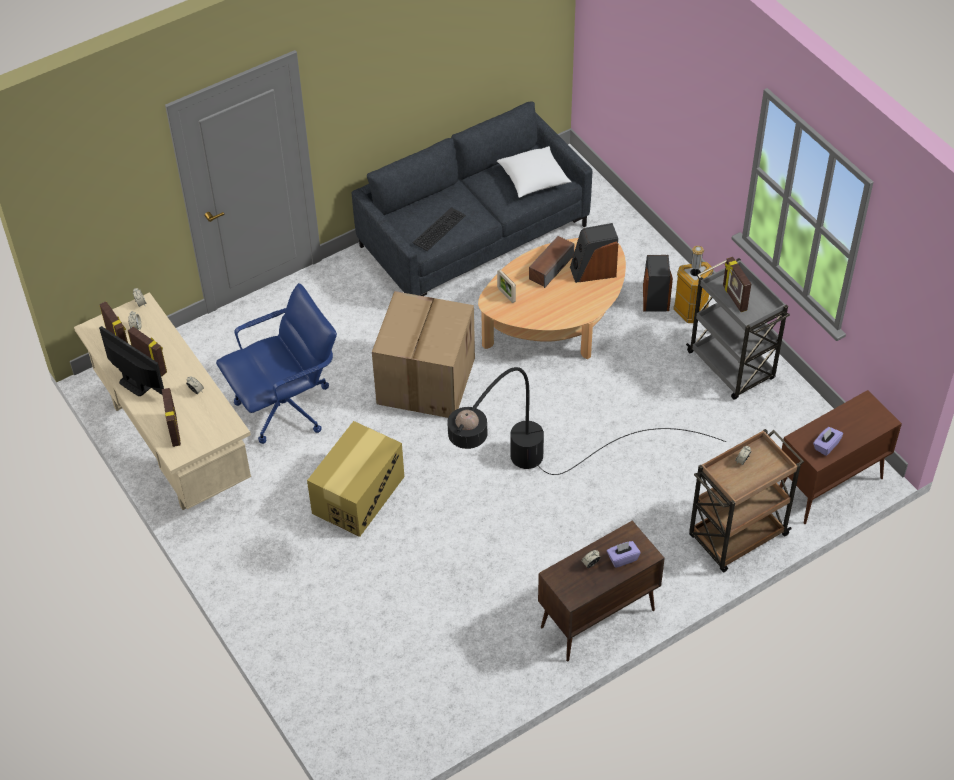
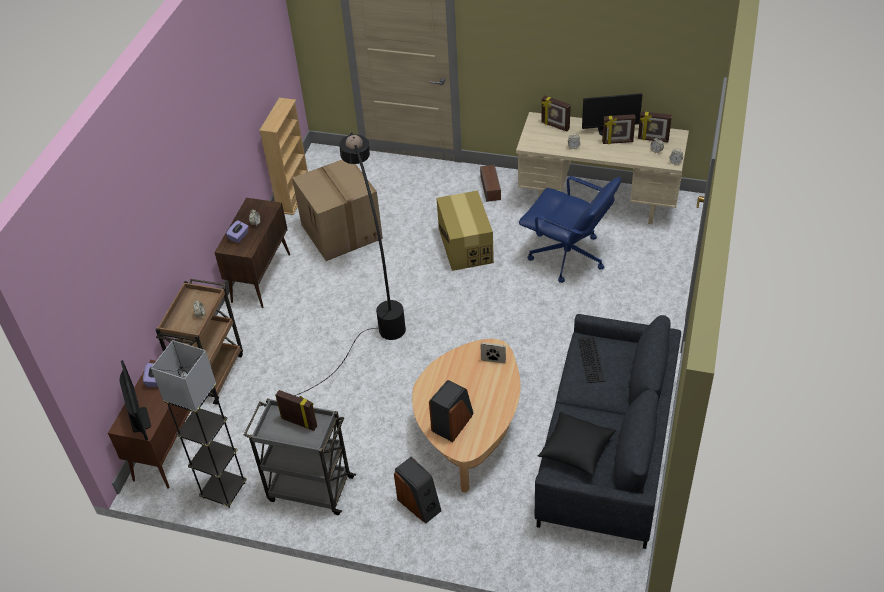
camera: 140 degrees right, 5 degrees down
(286, 407) = (568, 257): blue office chair -> blue office chair turned 75 degrees counterclockwise
(425, 379) = (509, 329): cardboard box -> cardboard box (343, 231)
(461, 715) = (293, 197): none -> beige bookcase
(533, 180) = (575, 450): white pillow -> black pillow
(551, 267) = (486, 403): speaker -> speaker (490, 188)
(691, 311) = (380, 513): trash can -> none
(805, 414) = (224, 490): none -> grey floor lamp
(865, 416) = (139, 419): none -> monitor

